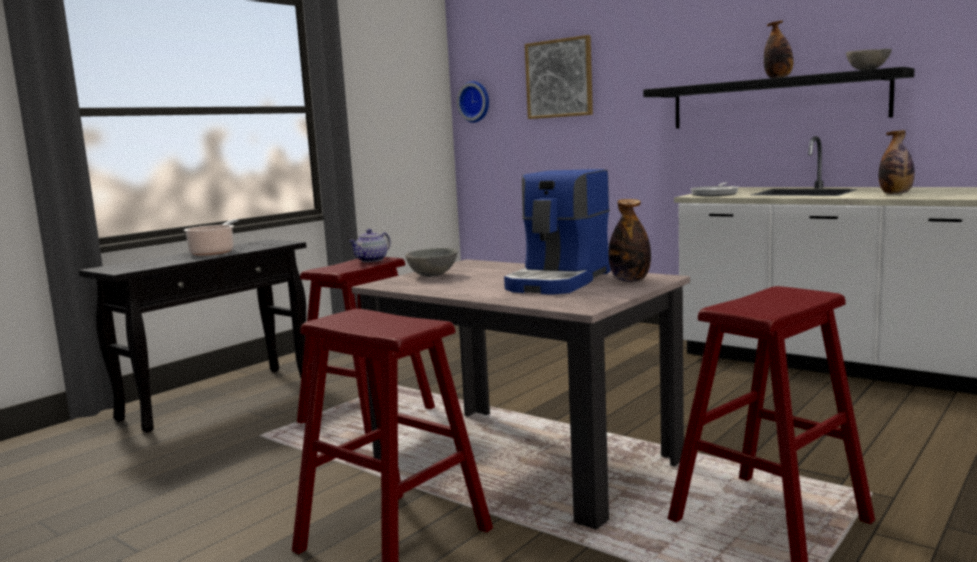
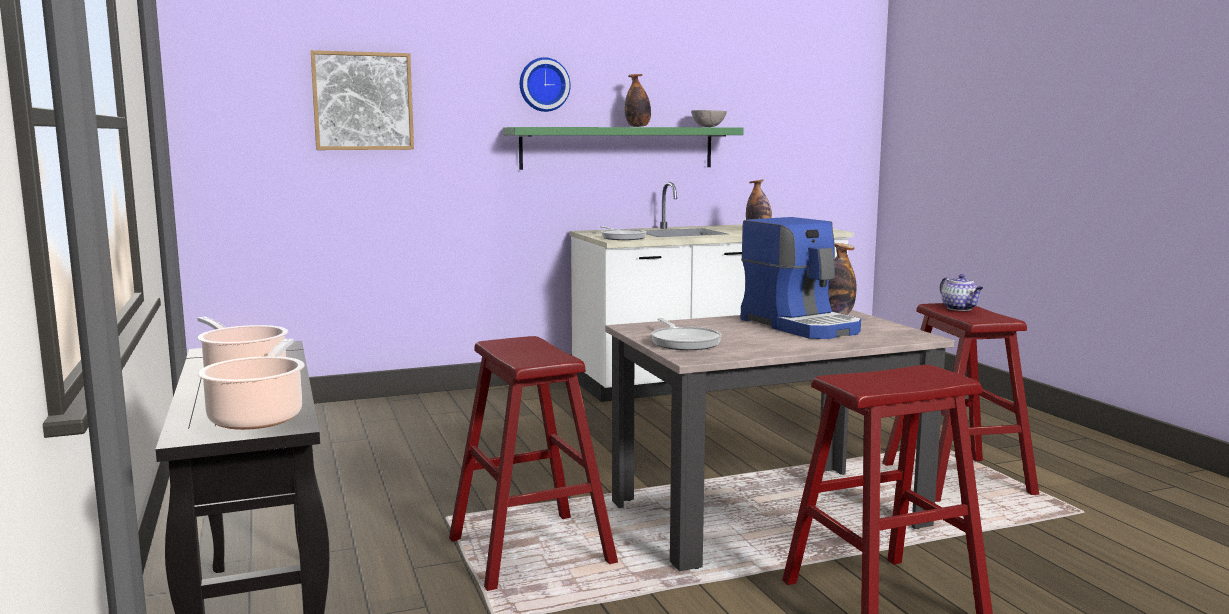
camera: 60 degrees left, 0 degrees up
(135, 266) = (258, 417): none -> cooking pot
(371, 260) = (522, 343): teapot -> teapot (960, 309)
(433, 275) = (684, 342): grey bowl -> frying pan
(475, 101) = (211, 120): wall clock -> wall clock (543, 84)
(775, 101) = (618, 148): black shelf -> green shelf

